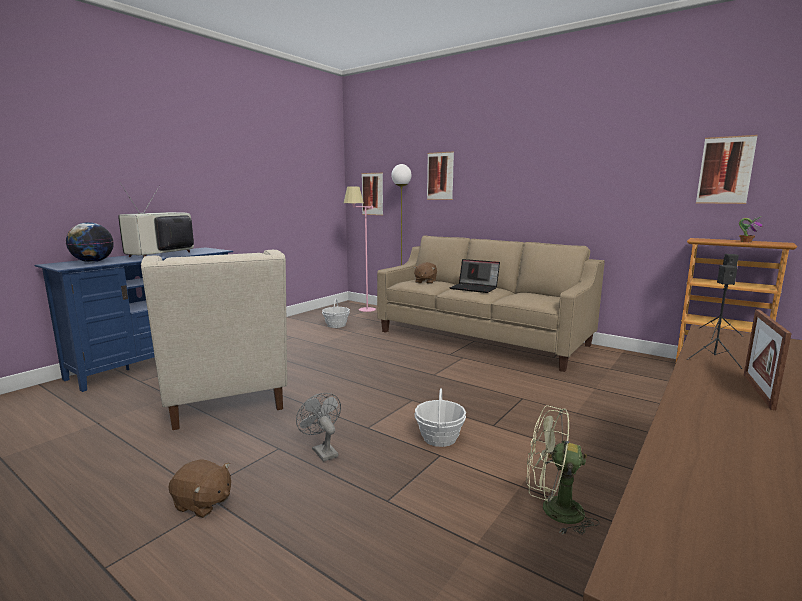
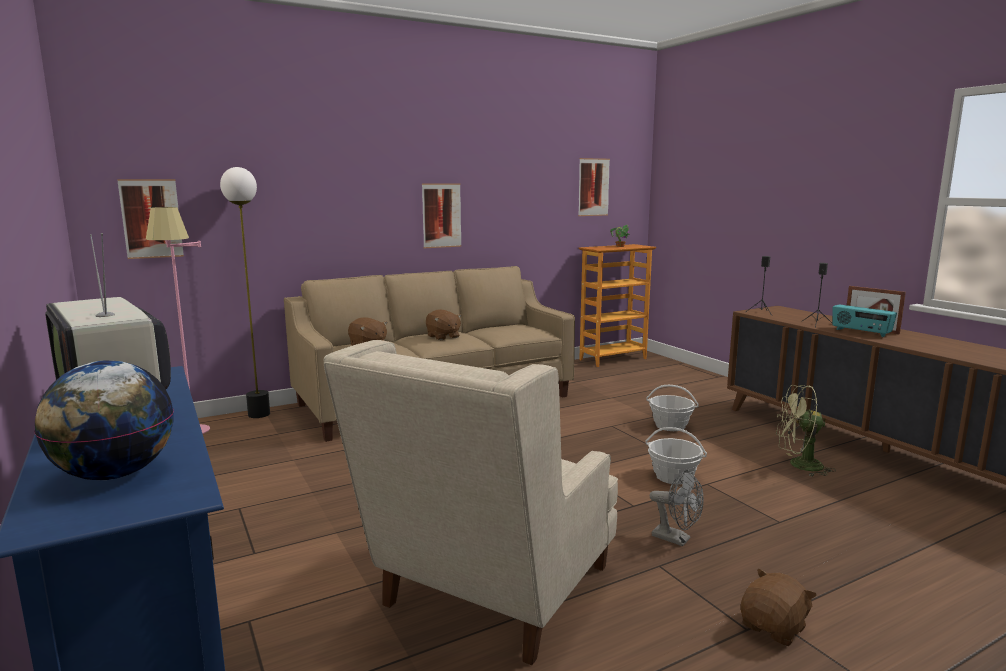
camera: 65 degrees left, 0 degrees up
(226, 403) = (488, 596): beige armchair -> beige armchair turned 120 degrees clockwise
(322, 451) = (676, 539): grey fan -> grey fan turned 135 degrees counterclockwise
(336, 325) = (235, 465): basket -> basket (670, 426)
(440, 176) = (300, 187): picture -> picture (441, 215)
(475, 288) = (443, 337): laptop -> brown plush toy
(553, 510) = (799, 465): green fan -> green fan turned 60 degrees clockwise
(714, 383) = (860, 332): none -> radio

